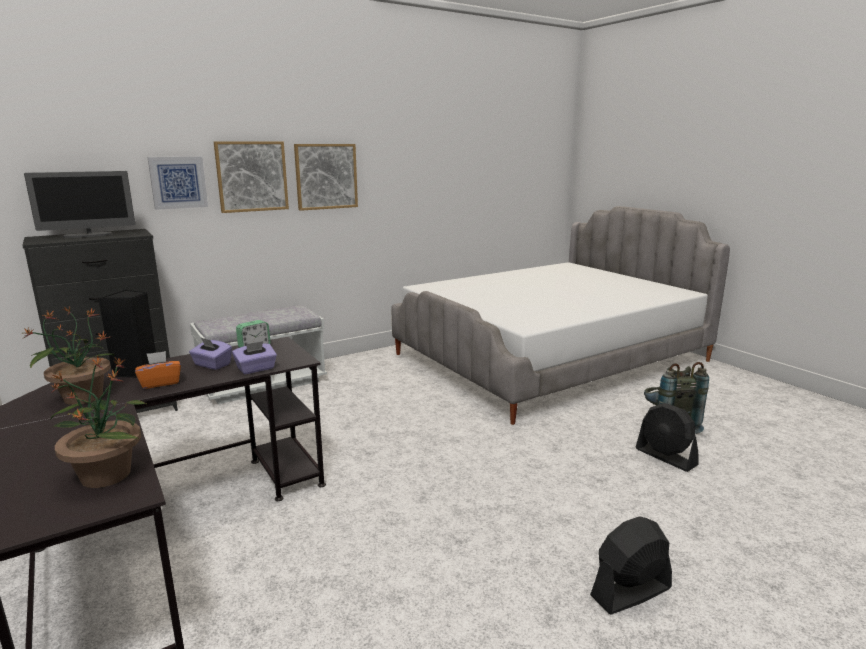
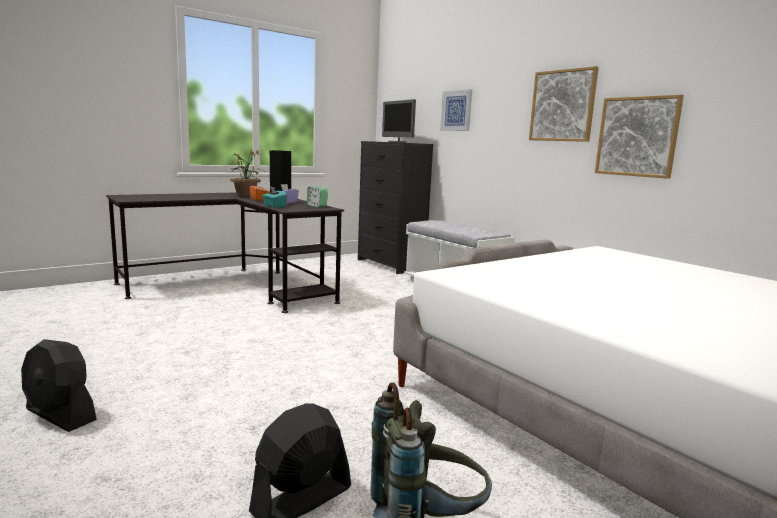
camera: 85 degrees right, 5 degrees down
(106, 474) = (152, 198): potted plant -> none
(252, 176) = (501, 106): picture -> picture (637, 136)
(256, 369) = (274, 206): purple tissue box -> turquoise tissue box
(630, 592) = (60, 415): black fan -> black fan turned 150 degrees clockwise

